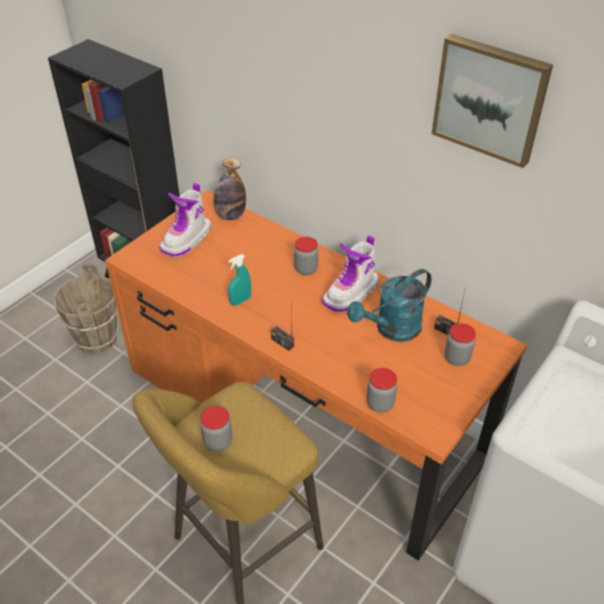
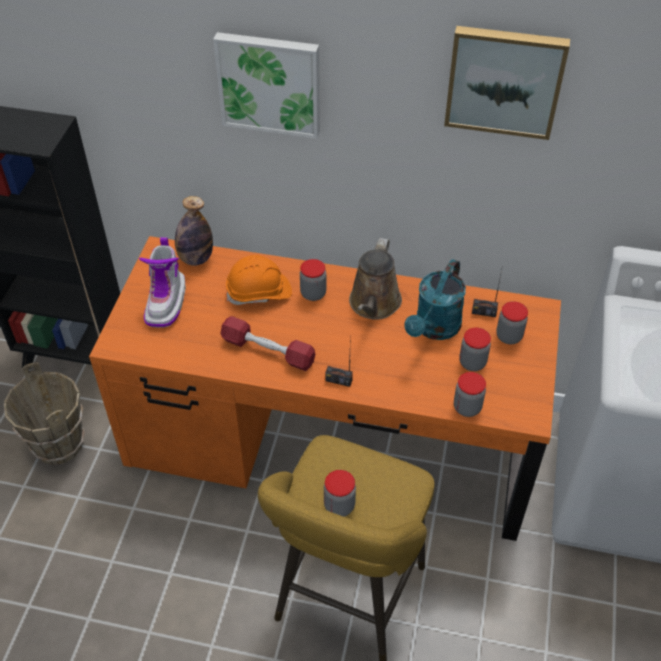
camera: 25 degrees left, 5 degrees up
(240, 301) = (268, 351): turquoise spray bottle -> red dumbbell
(263, 255) = (259, 293): none -> orange hard hat
(300, 66) = (270, 83): none -> picture
(351, 294) = (374, 305): boot -> brown watering can
(409, 368) = (472, 363): none -> jar

